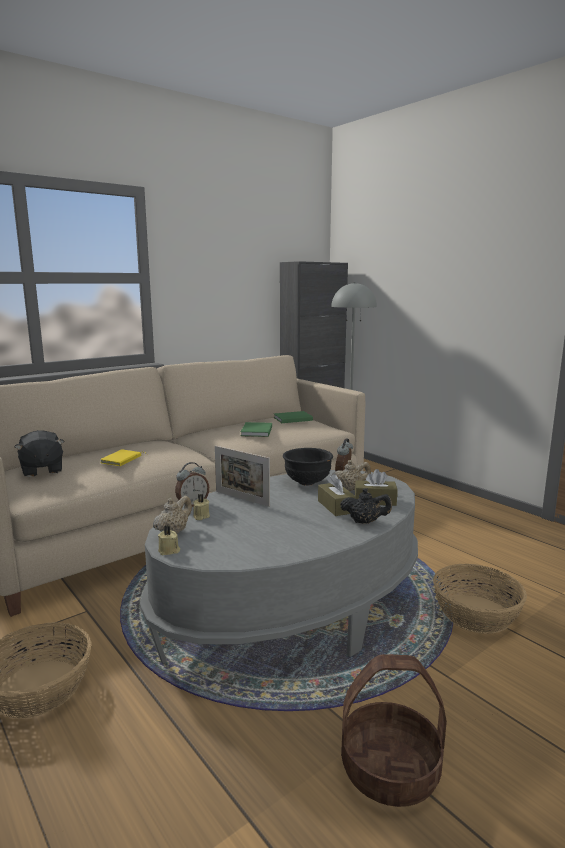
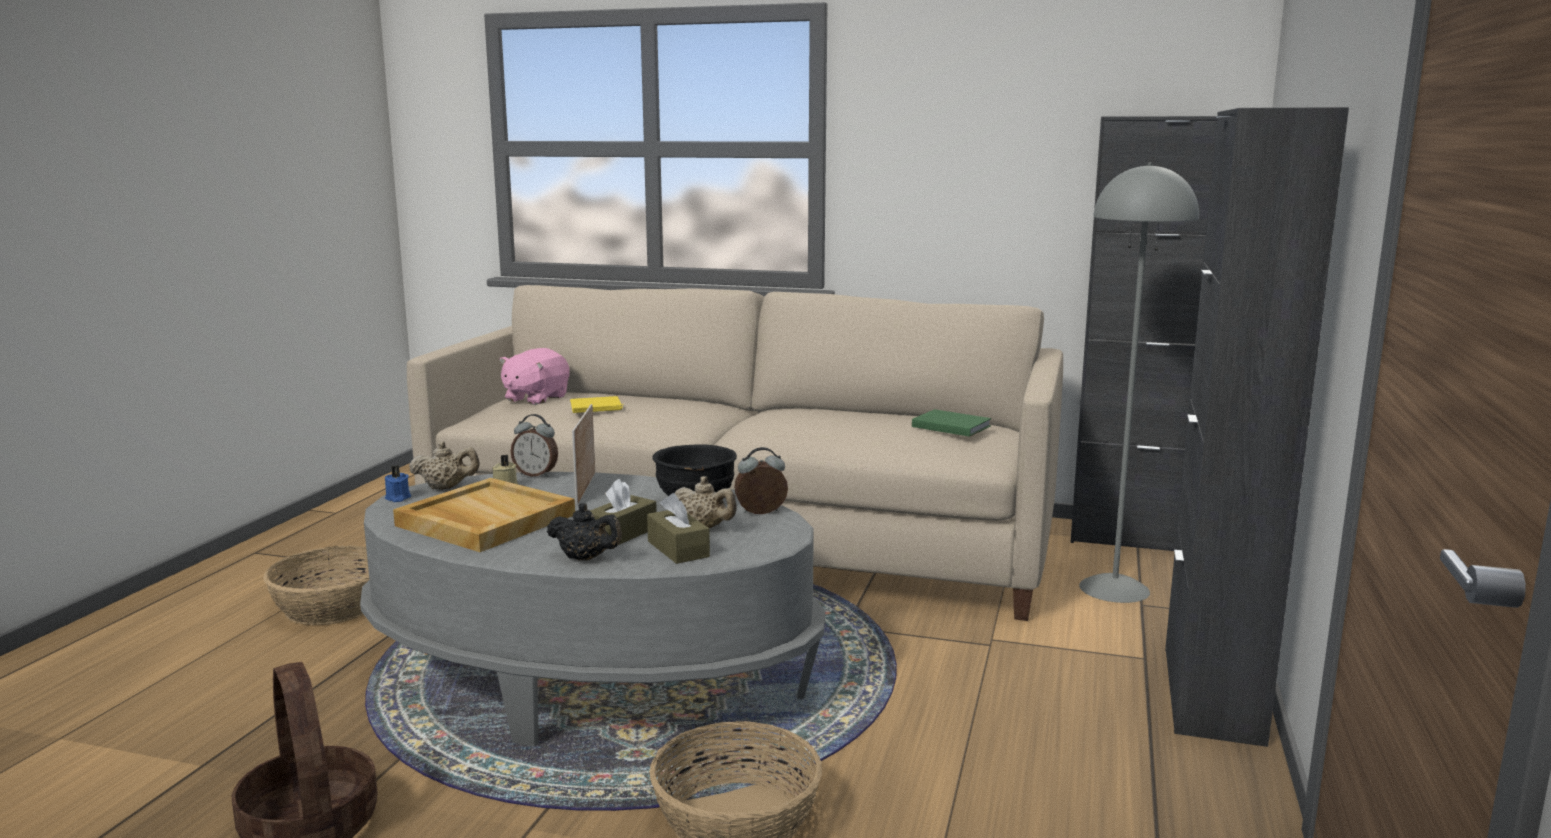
camera: 55 degrees right, 0 degrees up
(42, 470) = (535, 398): black plush toy -> pink plush toy
(169, 551) = (397, 498): beige candle -> blue candle
(256, 431) = (824, 424): green book -> none
(261, 534) = (484, 520): none -> beige tray
(365, 522) = (586, 558): black teapot -> black teapot turned 45 degrees counterclockwise
(446, 494) = (1212, 694): none -> black cabinet

